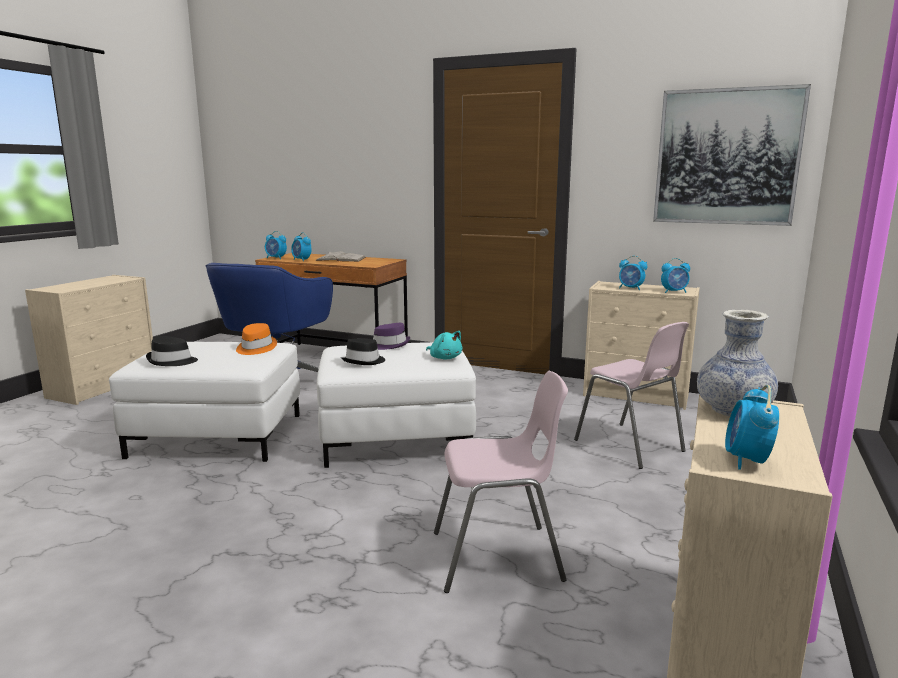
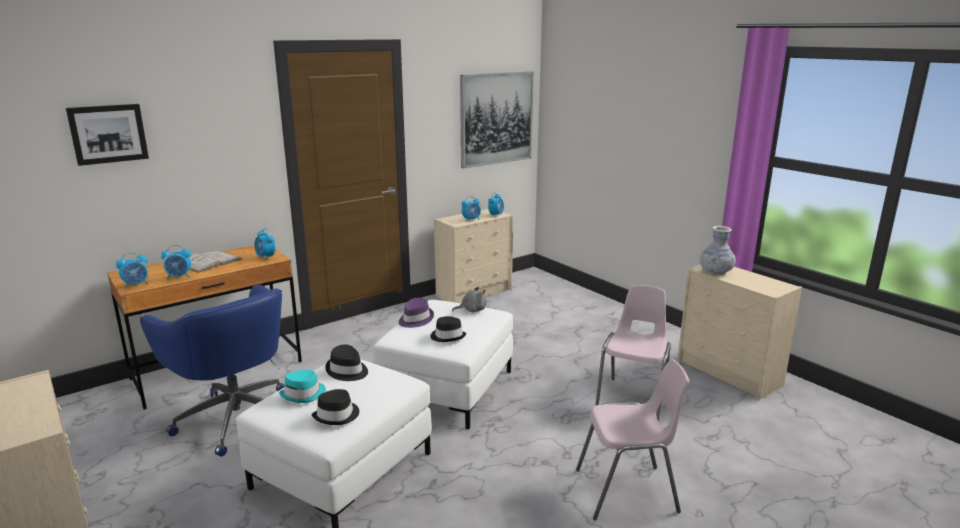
camera: 60 degrees left, 5 degrees up
(204, 346) = (304, 394): none -> turquoise hat
(255, 348) = (347, 371): orange hat -> black hat
(305, 141) = (108, 133): none -> picture
(445, 358) = (472, 310): turquoise plush toy -> grey plush toy
(629, 446) = (542, 322): pink chair -> pink chair (627, 492)
(746, 460) = (769, 287): alarm clock -> alarm clock (266, 257)

